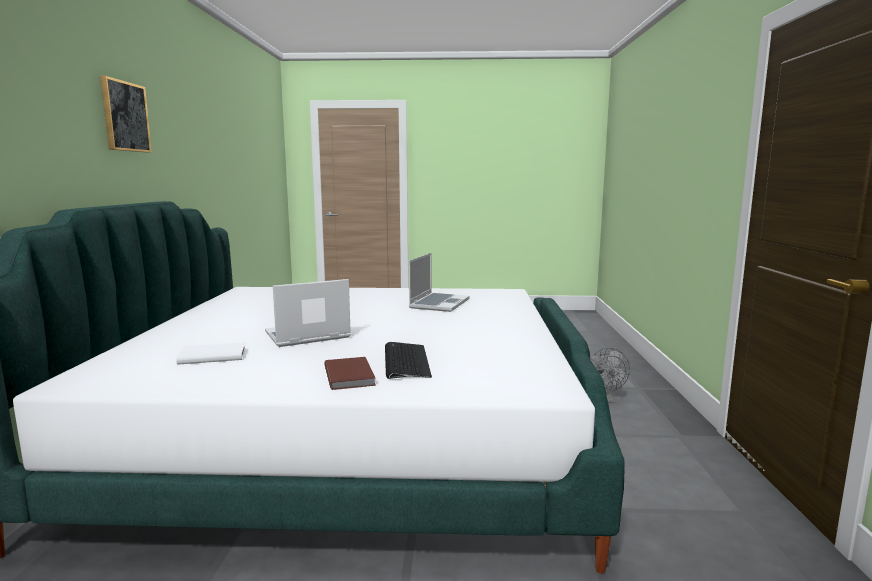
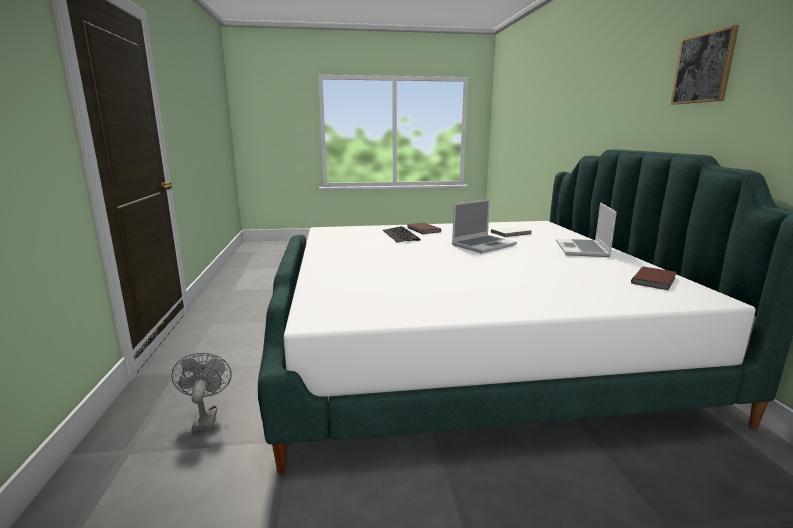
camera: 170 degrees right, 5 degrees up
(242, 298) = (655, 280): none -> brown book
(439, 303) = (411, 284): laptop -> laptop (582, 249)

